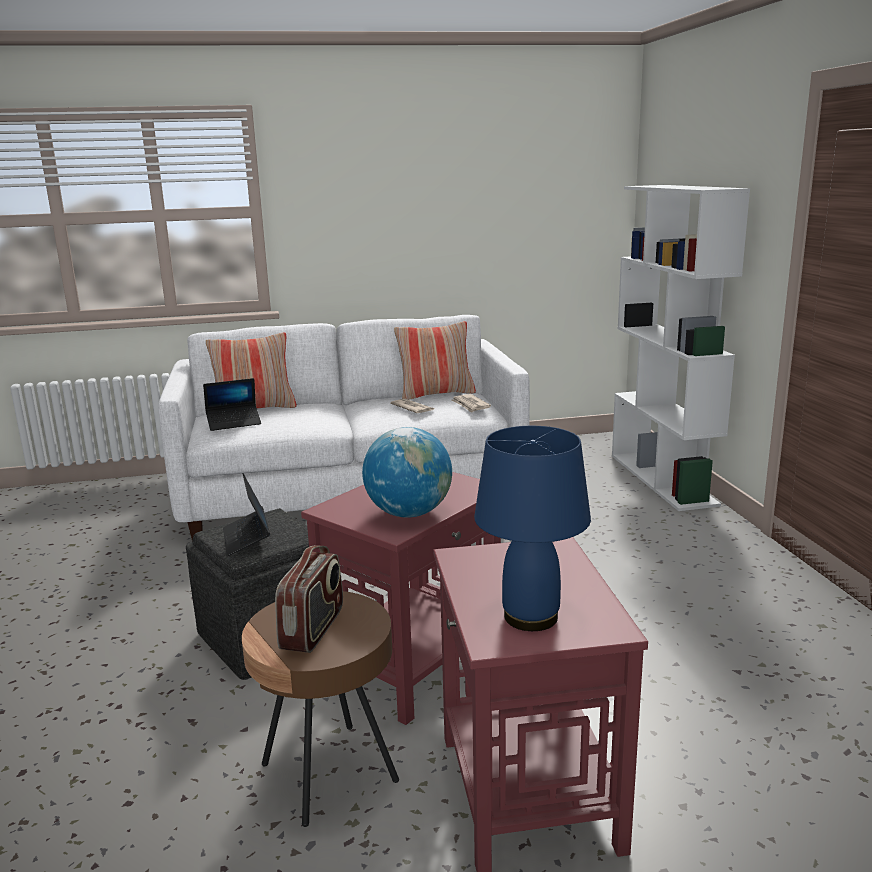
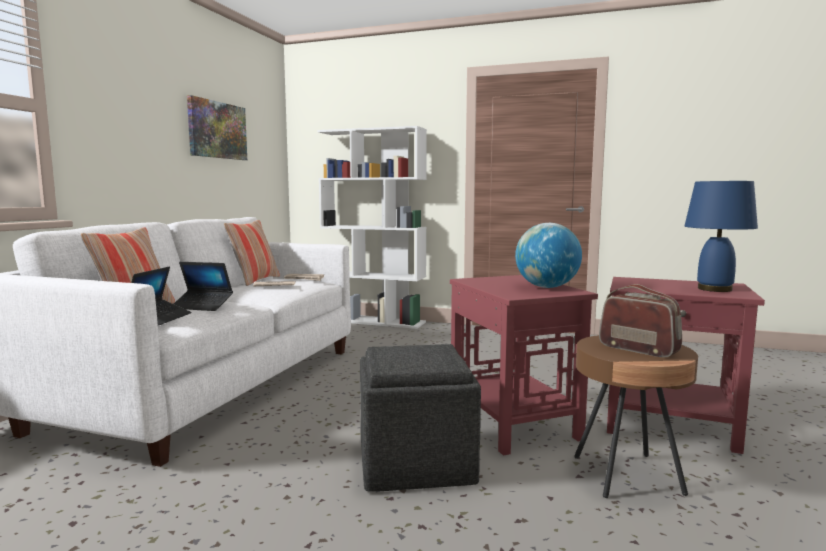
camera: 60 degrees left, 10 degrees down
(246, 539) = (422, 359): laptop -> laptop (202, 306)
(485, 198) = (217, 130): none -> picture

